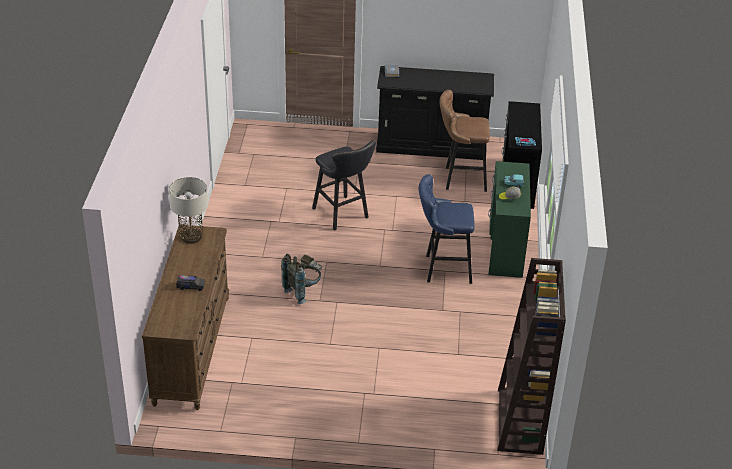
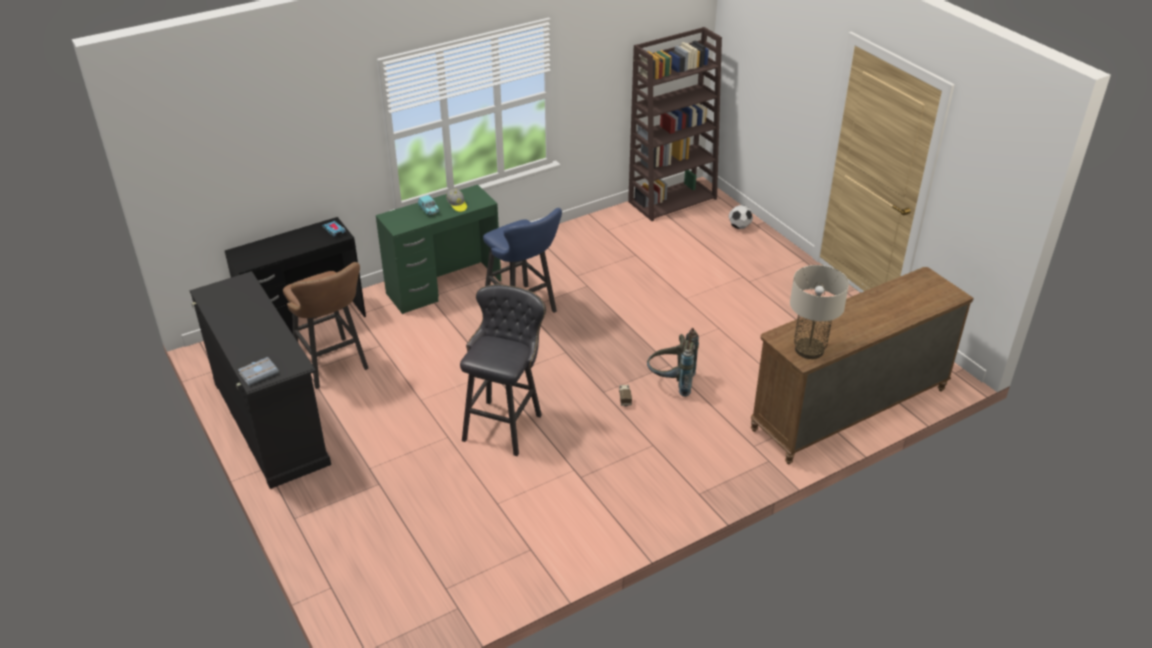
camera: 125 degrees left, 0 degrees up
(190, 286) = (873, 306): toy truck -> none
(441, 436) = (739, 227): none -> football

